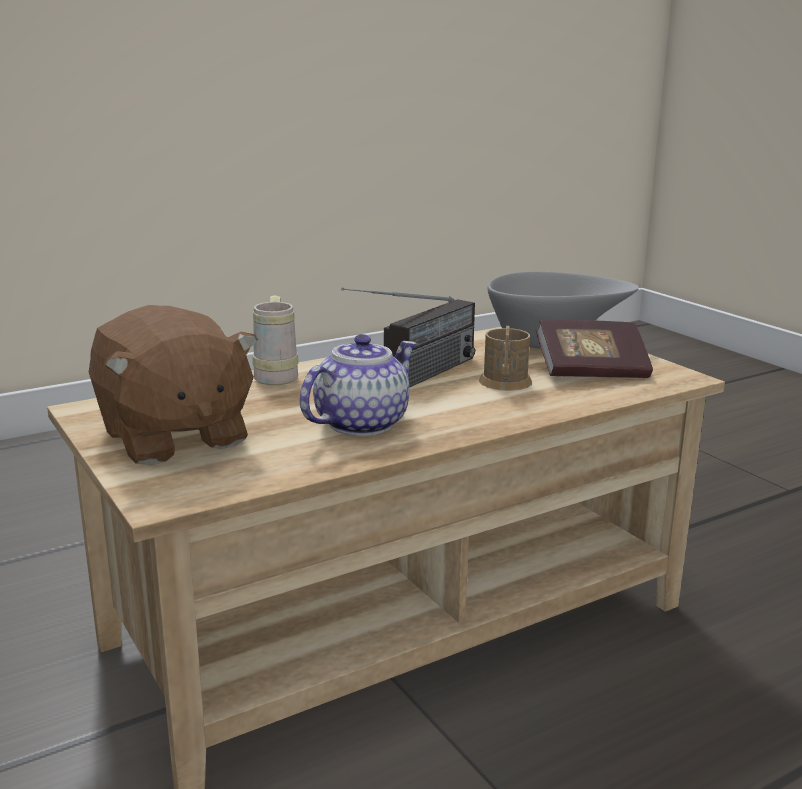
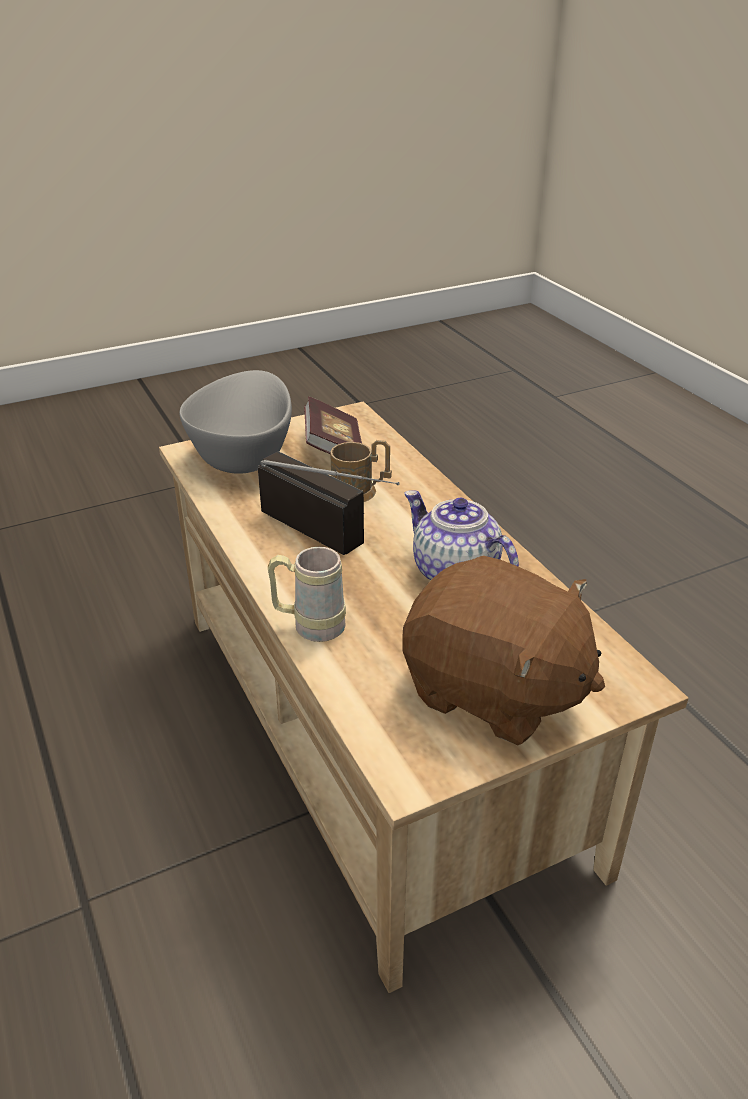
camera: 85 degrees left, 15 degrees up
(173, 437) = (494, 691): brown plush toy -> brown plush toy turned 60 degrees clockwise

